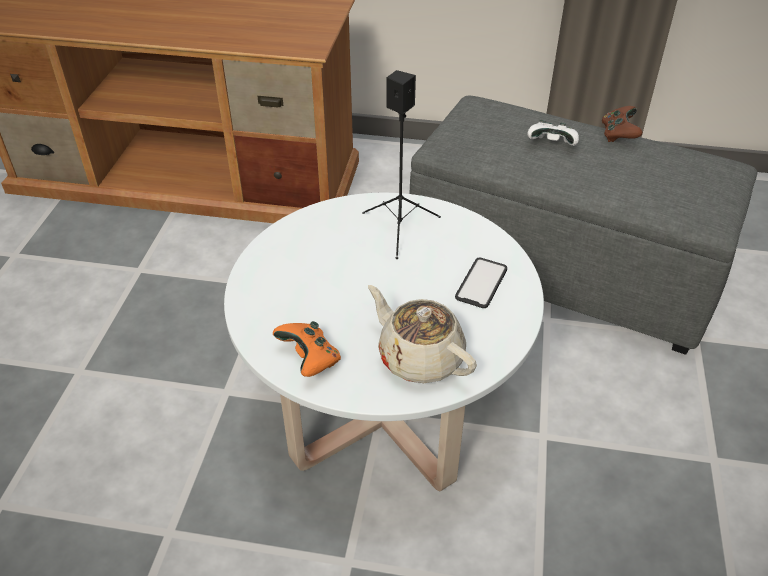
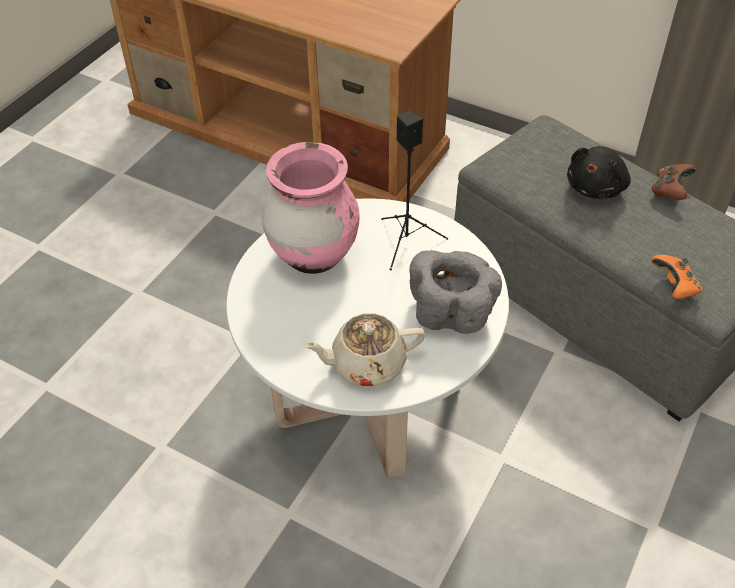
camera: 20 degrees right, 5 degrees up
(307, 263) = (313, 255): none -> pink vase
(310, 360) = (278, 341): orange game controller -> orange game controller (674, 286)
(419, 357) = (366, 363): beige teapot -> beige teapot turned 75 degrees counterclockwise
(481, 283) = (452, 311): phone -> grey bowl
(552, 145) = (596, 187): white game controller -> black plush toy

